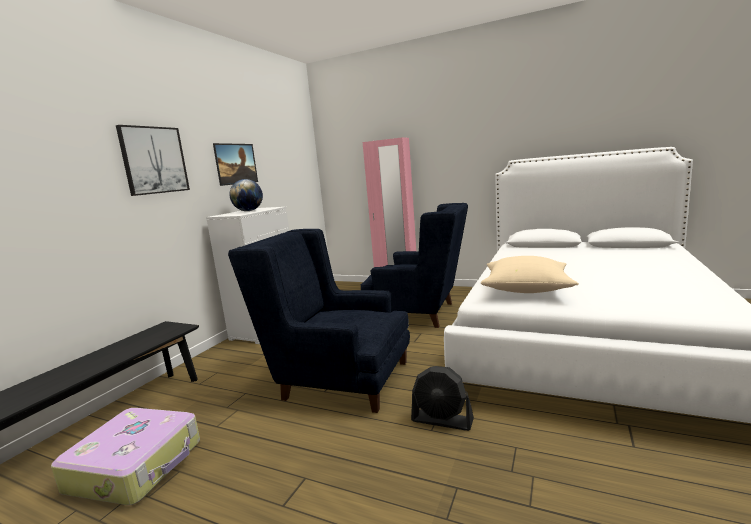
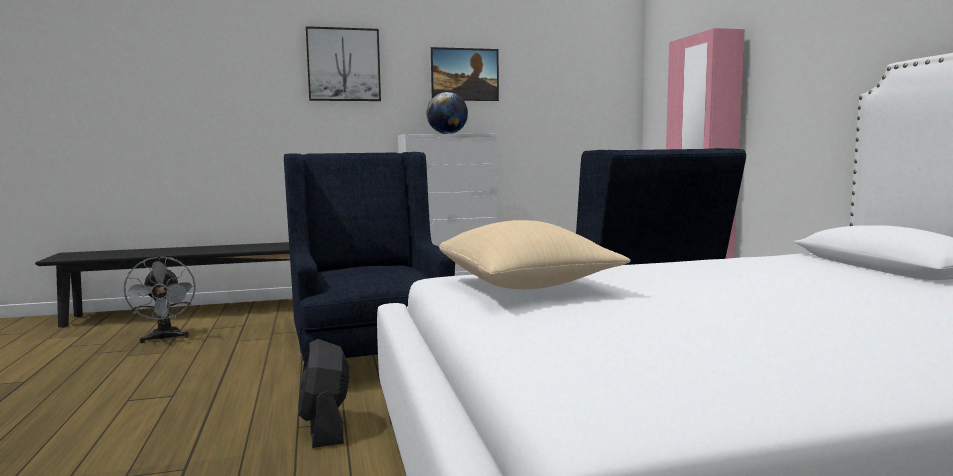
camera: 50 degrees right, 5 degrees down
(137, 466) = (165, 339): suitcase -> grey fan

